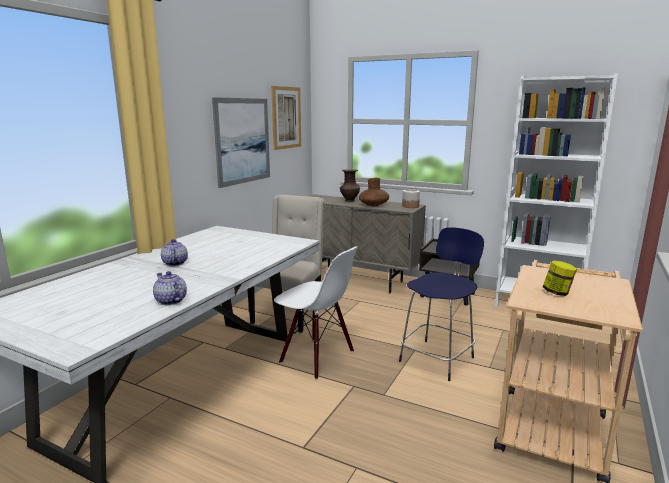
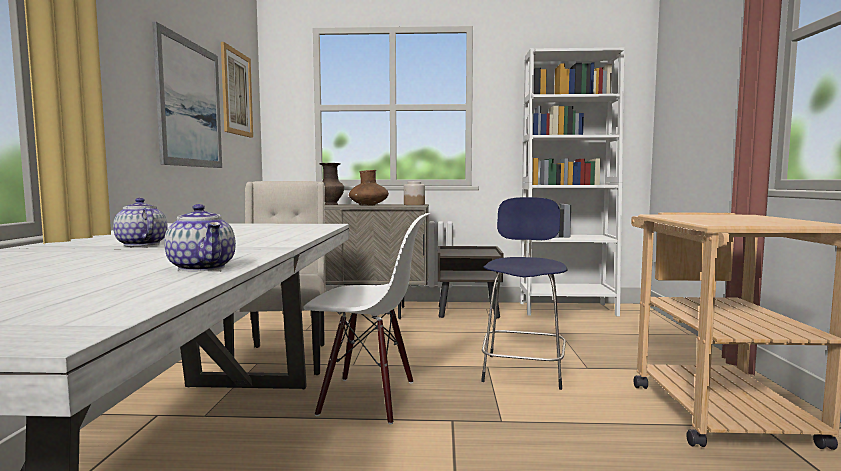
camera: 25 degrees left, 10 degrees down
(170, 301) = (203, 267): teapot -> teapot turned 150 degrees counterclockwise
(557, 293) = (728, 220): jar -> none

